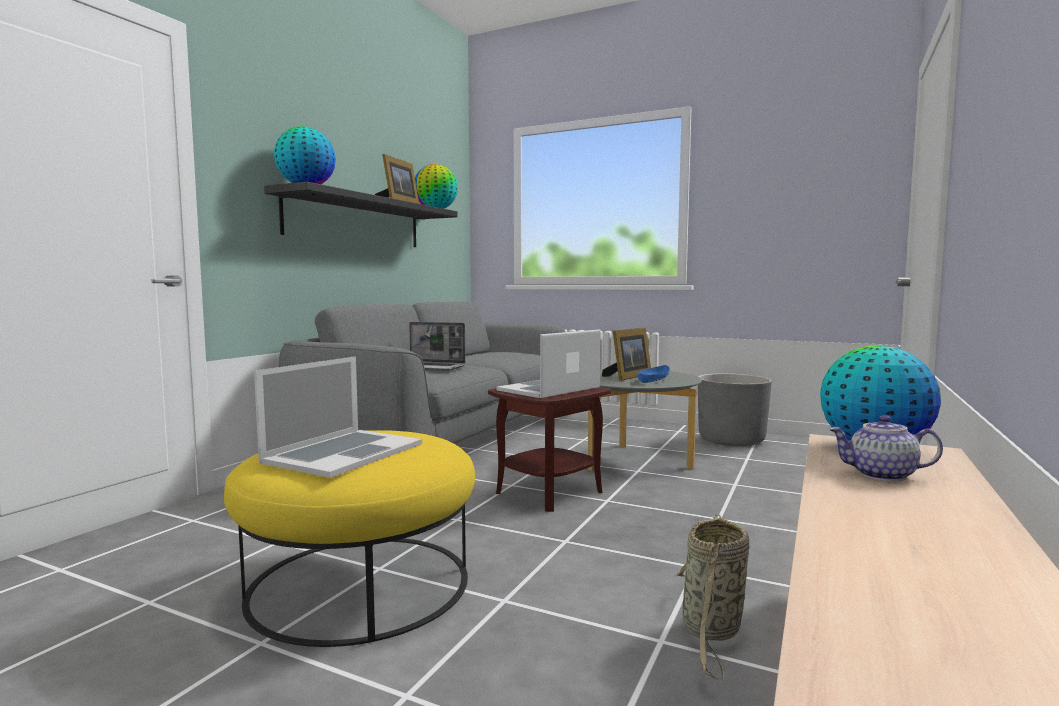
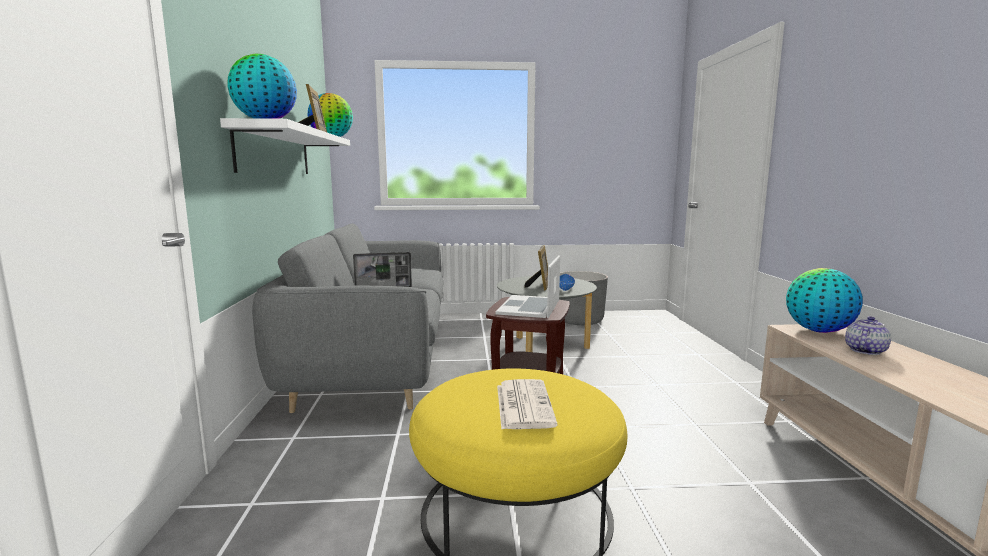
camera: 30 degrees left, 5 degrees up
(343, 453) = (523, 404): laptop -> newspaper
(356, 221) = (275, 152): black shelf -> white shelf
(711, 632) = (762, 466): basket -> none
(881, 475) = (864, 350): teapot -> teapot turned 150 degrees clockwise

